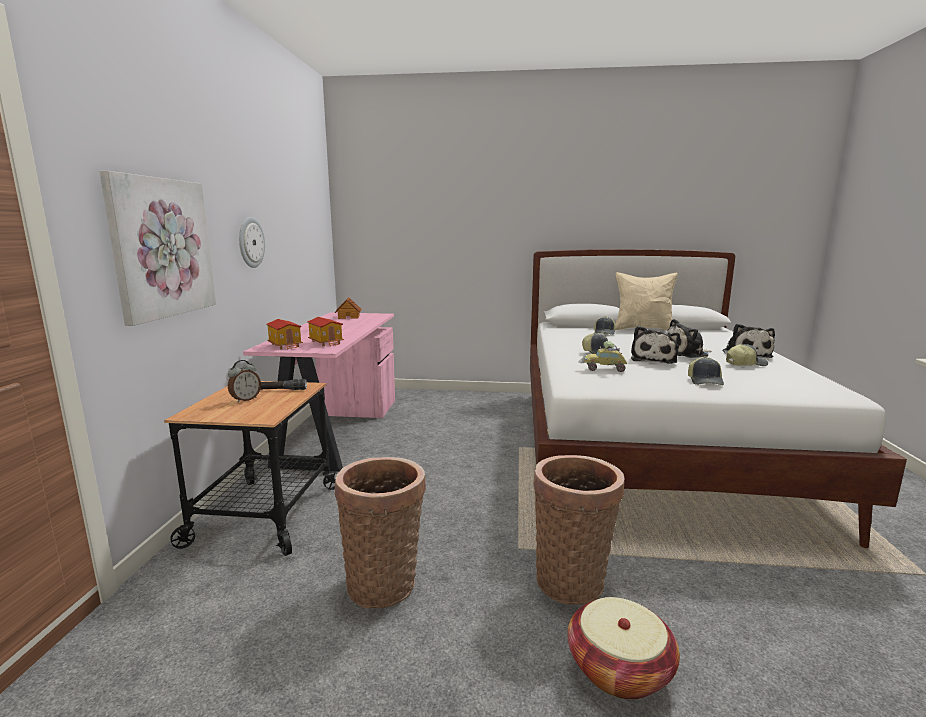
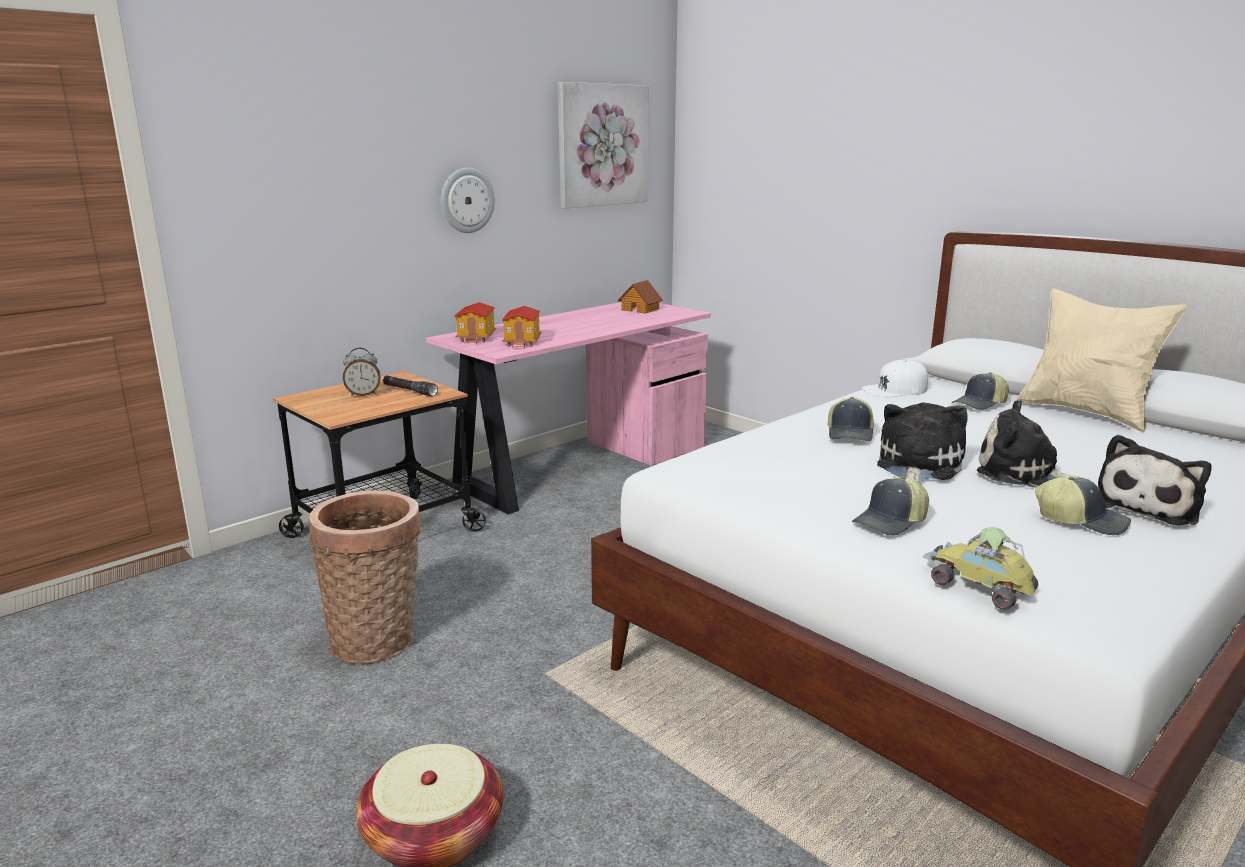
camera: 40 degrees right, 5 degrees up
(161, 248) = (303, 211): picture -> picture (602, 145)
(560, 333) = (895, 389): none -> white cap
(572, 579) = (544, 734): basket -> none
(604, 368) = (776, 458): toy car -> toy car (978, 587)
(653, 359) = (916, 466): plush toy -> plush toy turned 150 degrees clockwise

